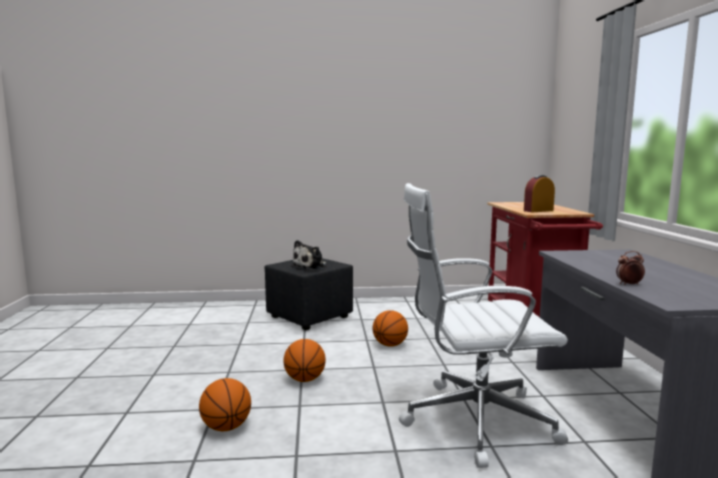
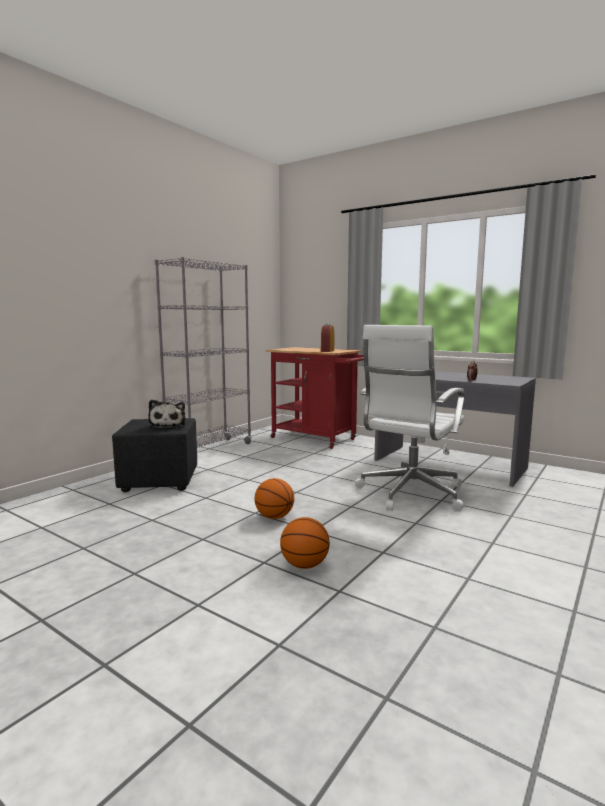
camera: 50 degrees left, 0 degrees up
(390, 345) = (272, 477): basketball -> none
(403, 303) = (210, 450): none -> grey bookcase

